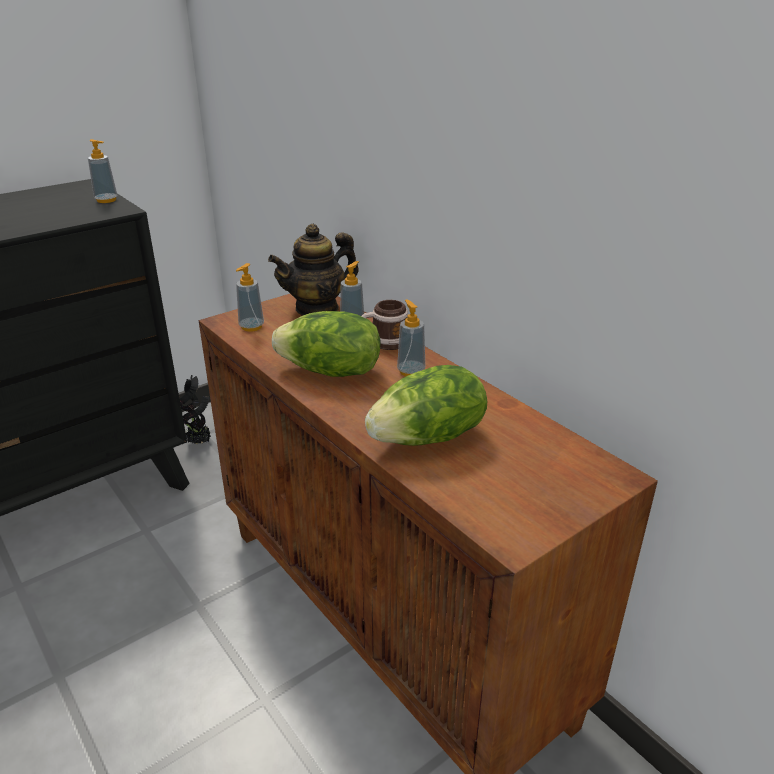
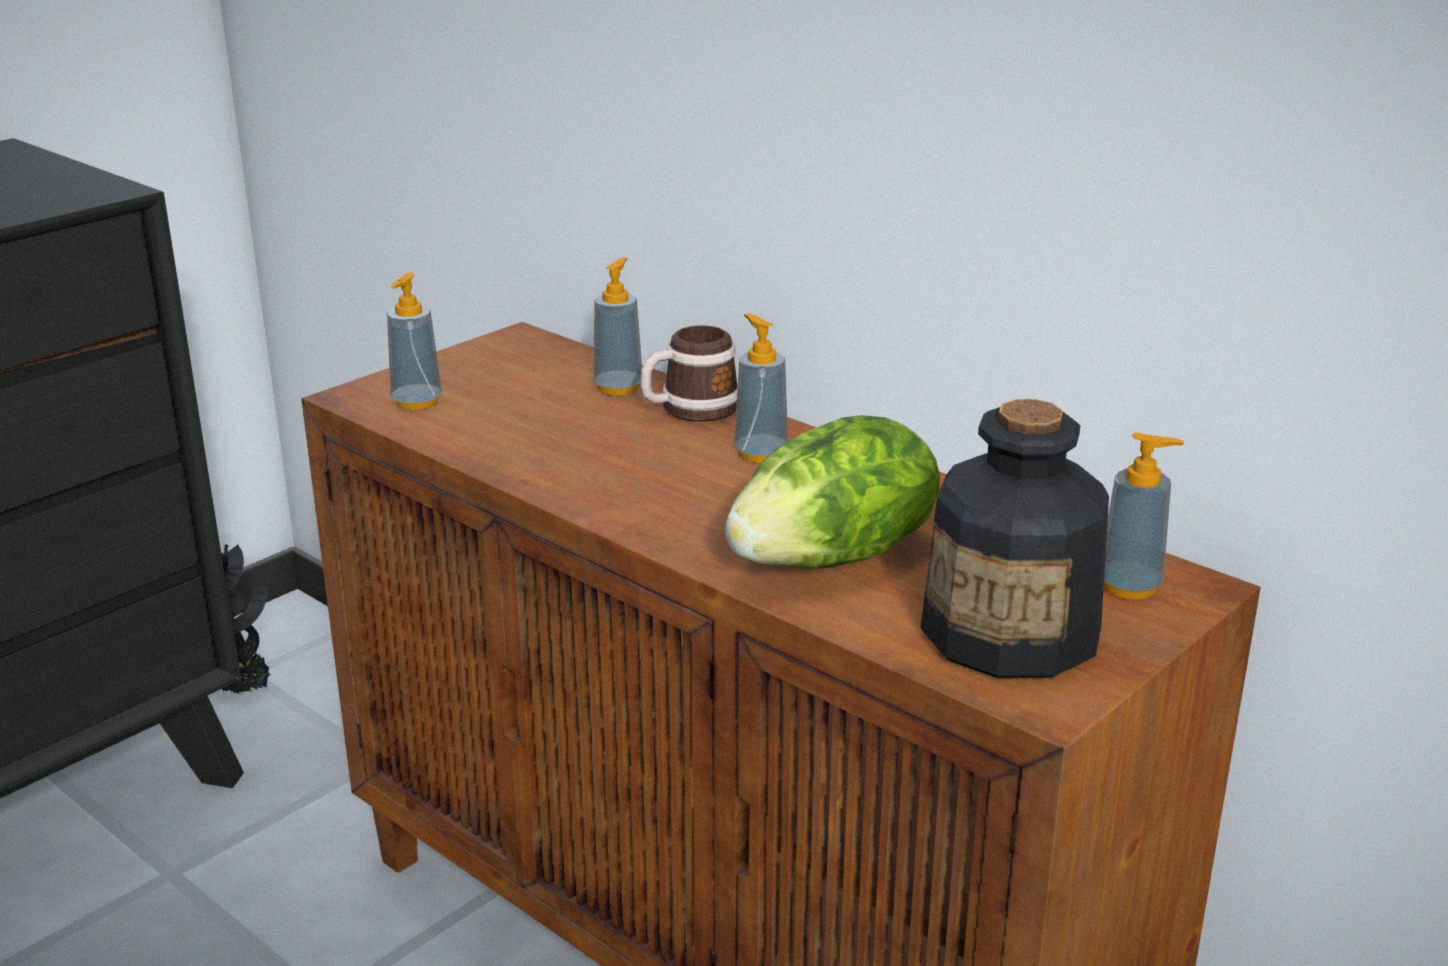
camera: 10 degrees left, 5 degrees down
(106, 200) = (67, 175): soap dispenser -> soap dispenser (1129, 586)
(317, 308) = (536, 361): teapot -> none
(330, 372) = (607, 466): lettuce -> none
(508, 496) = (1012, 634): none -> bottle

